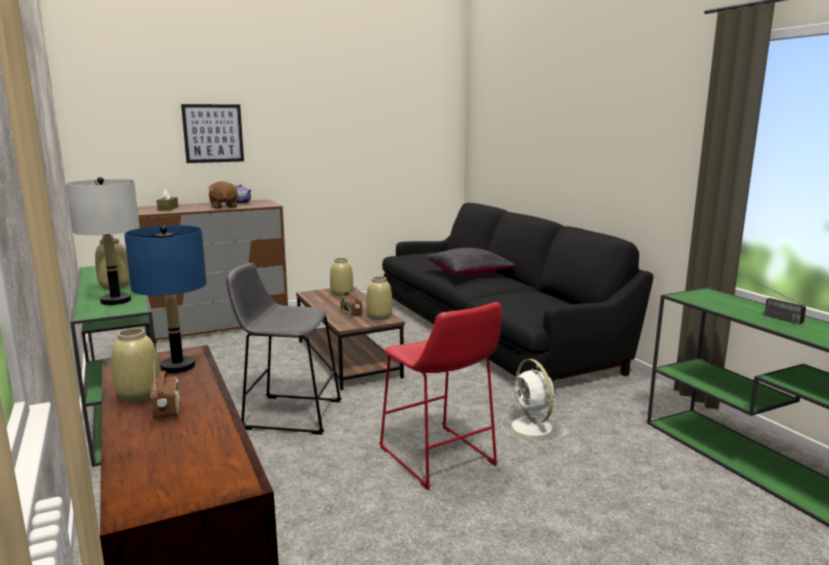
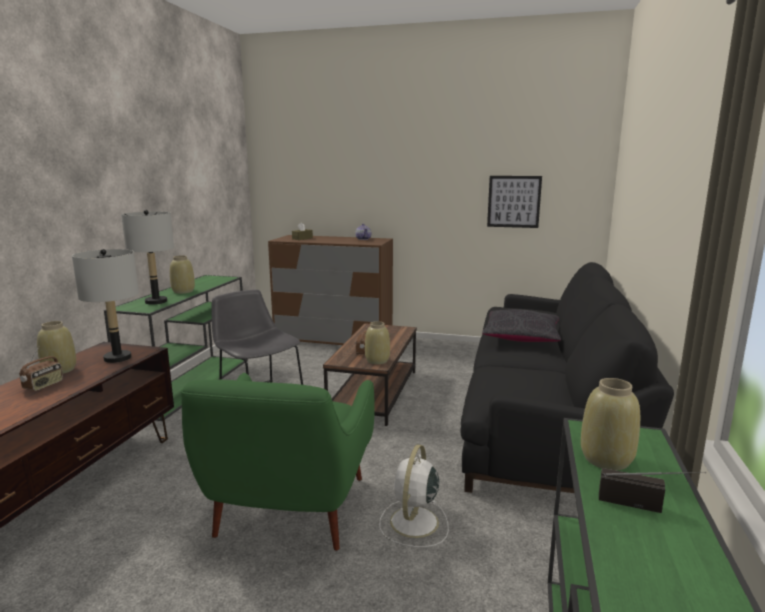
camera: 40 degrees right, 0 degrees up
(177, 367) = (117, 358): blue table lamp -> grey table lamp
(213, 133) = (351, 179): picture -> picture (514, 201)
(223, 207) = (339, 241): brown plush toy -> none
(342, 293) = (393, 332): beige vase -> beige vase (606, 459)
(439, 459) = (290, 511): red stool -> green armchair
(773, 316) = (646, 505): radio -> radio turned 105 degrees clockwise

